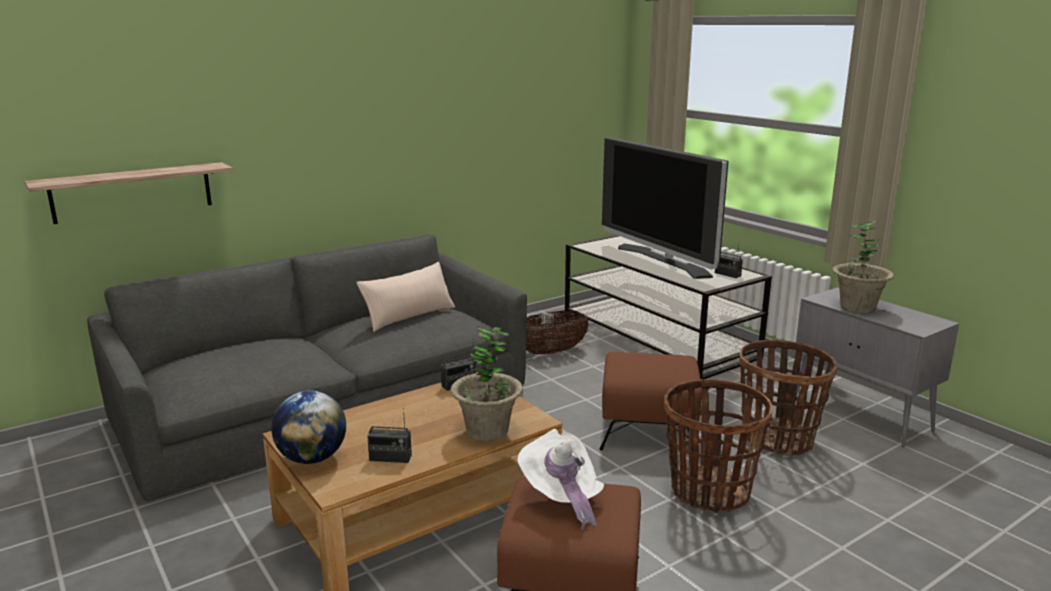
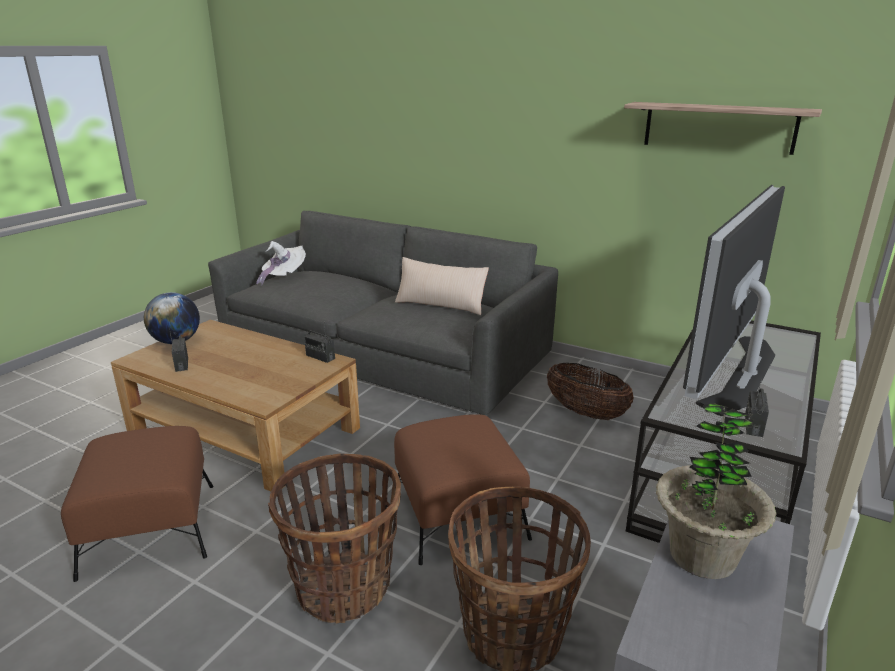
camera: 65 degrees right, 5 degrees up
(132, 192) = (338, 150): shelf -> shelf (718, 127)
(487, 430) = (237, 387): potted plant -> none
(562, 498) = (142, 448): white hat -> white hat (283, 277)

